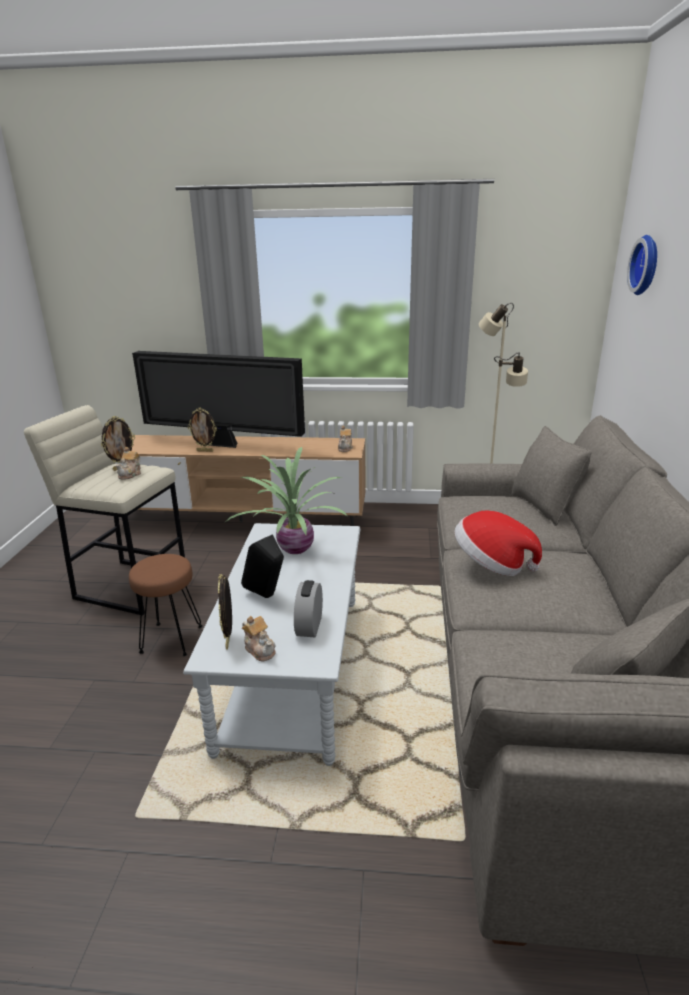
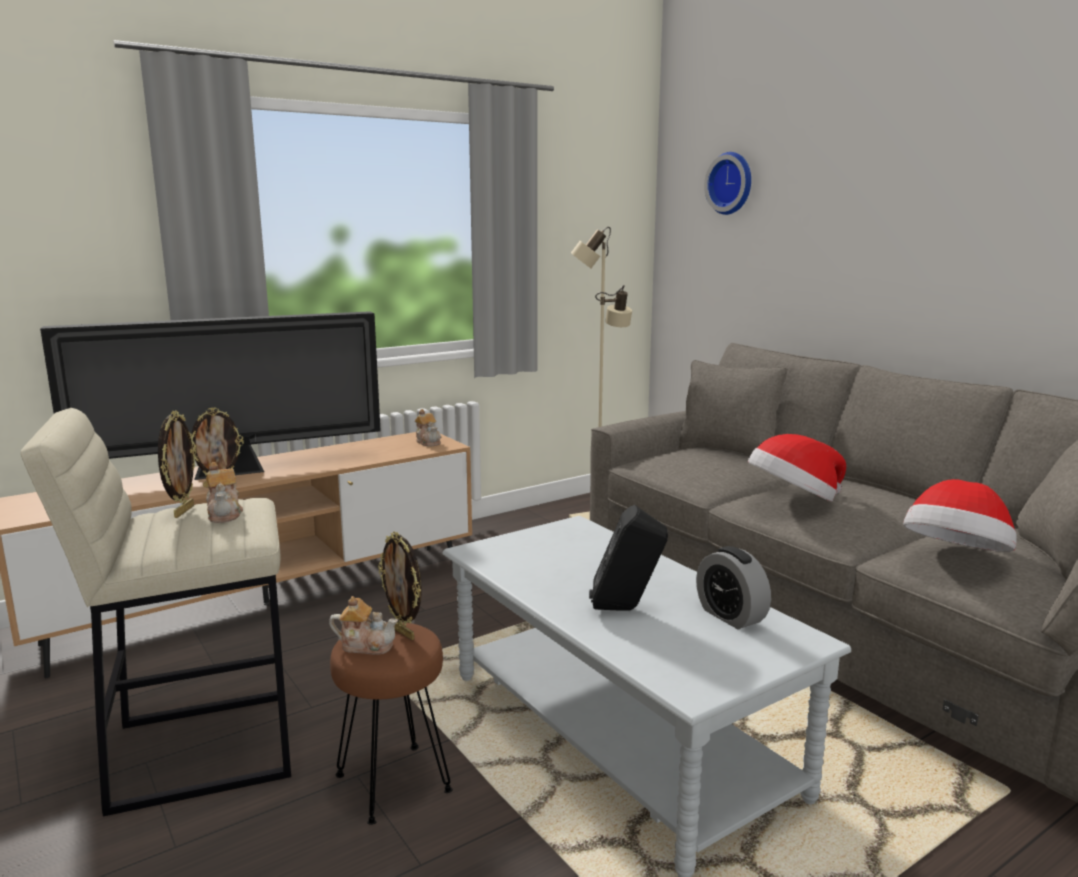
camera: 40 degrees left, 10 degrees down
(229, 641) = (680, 666): picture frame -> picture frame (403, 632)
(260, 649) = (730, 658): teapot -> teapot (366, 645)
(293, 548) = (552, 556): potted plant -> none
(508, 656) = (956, 558): none -> hat

